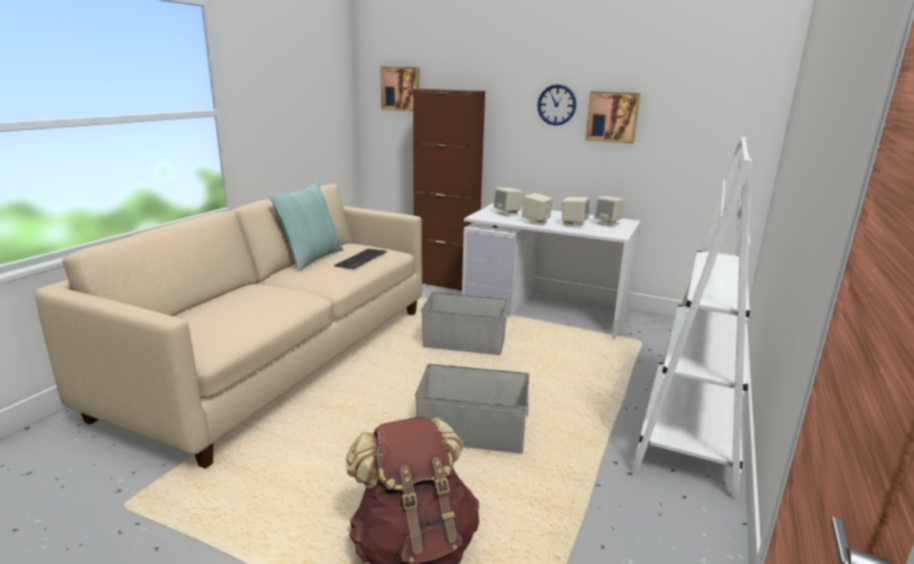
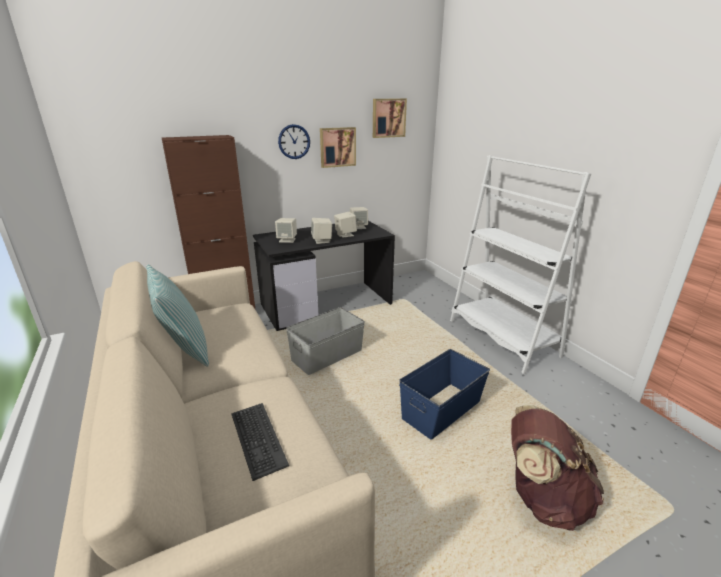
camera: 50 degrees left, 5 degrees up
(360, 259) = (232, 326): keyboard -> keyboard (257, 439)
(401, 88) = (124, 139): picture -> picture (388, 118)
(471, 433) = (440, 410): grey storage box -> blue storage box
(546, 309) = (327, 304): white desk -> black desk

